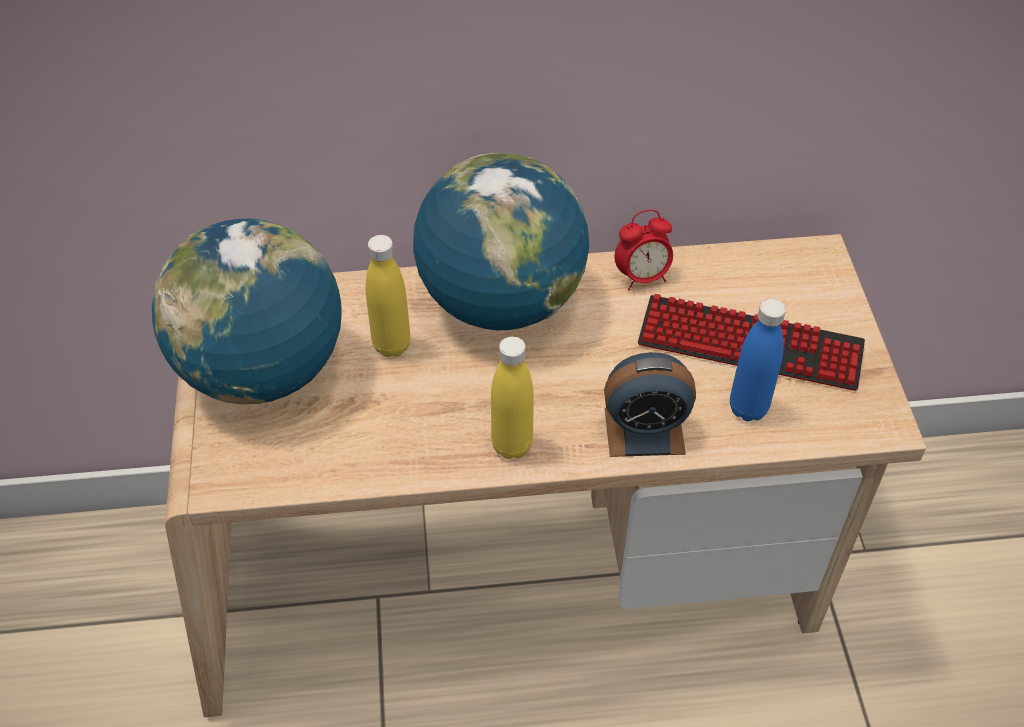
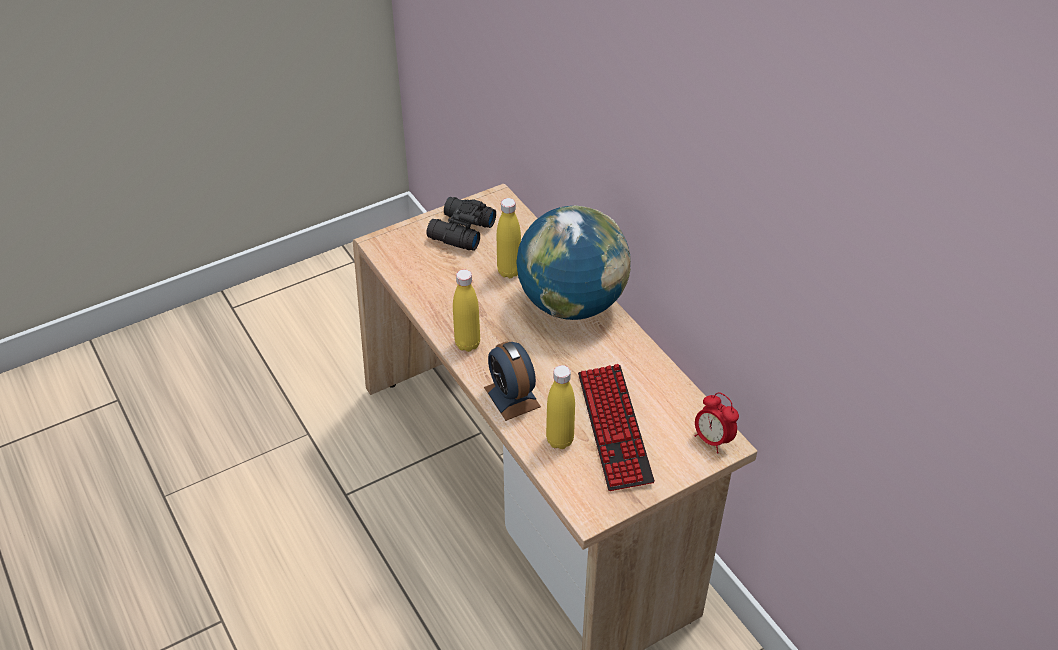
camera: 65 degrees right, 5 degrees down
(263, 371) = (460, 231): globe -> black binoculars
(642, 277) = (637, 359): alarm clock -> alarm clock (712, 440)
(748, 408) = (559, 440): blue bottle -> yellow bottle

